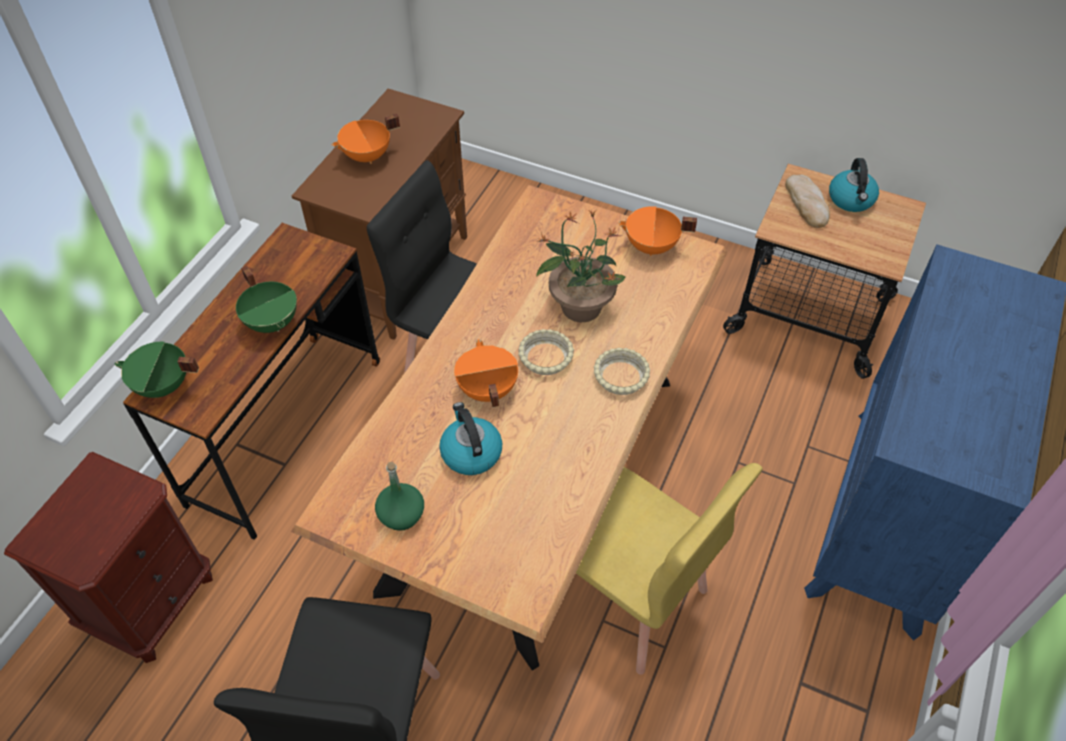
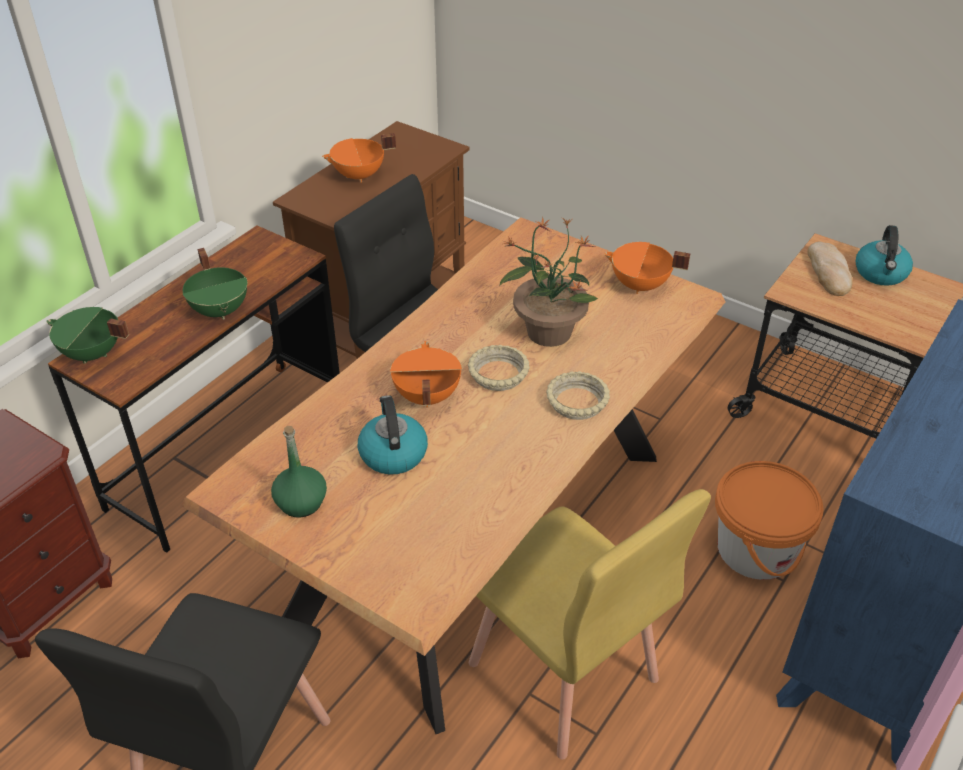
camera: 10 degrees right, 10 degrees down
(767, 457) = (756, 549): none -> orange bucket

